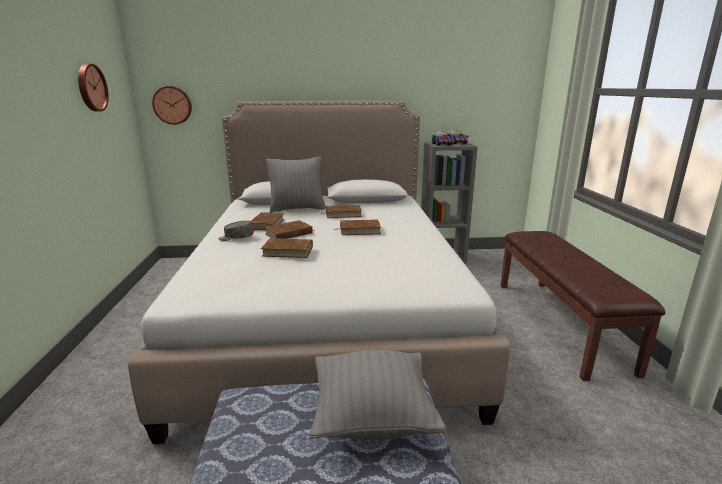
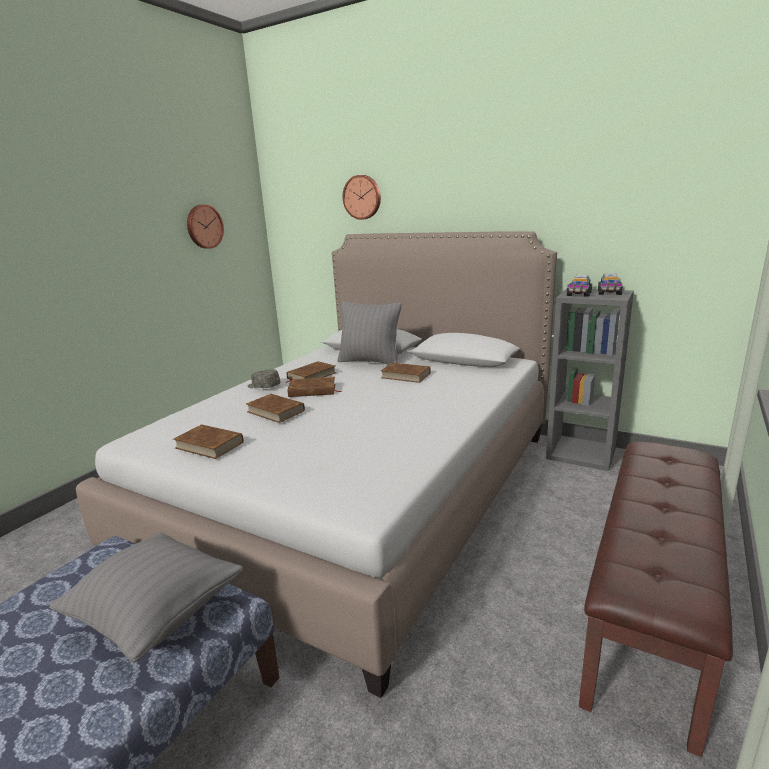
camera: 35 degrees right, 0 degrees up
(172, 105) = (296, 238): wall clock -> wall clock (362, 197)
(359, 230) = (386, 400): brown book -> brown book (209, 445)

